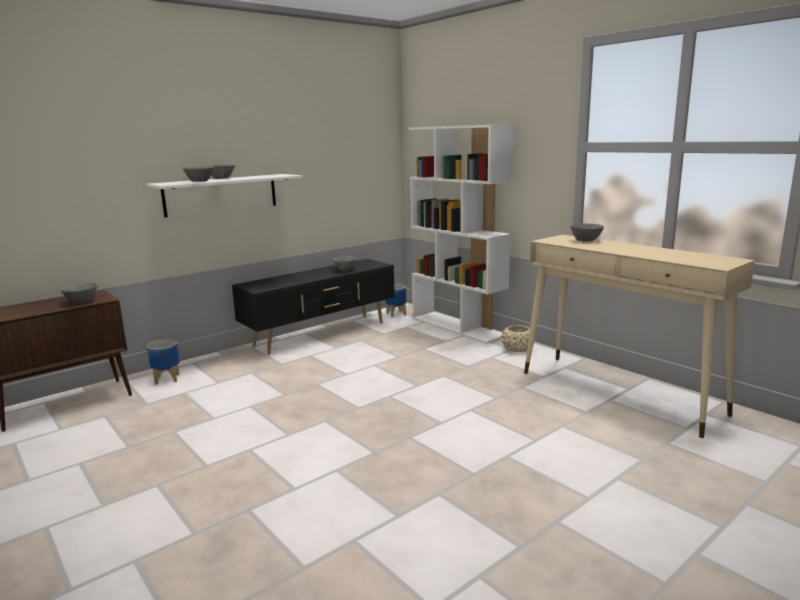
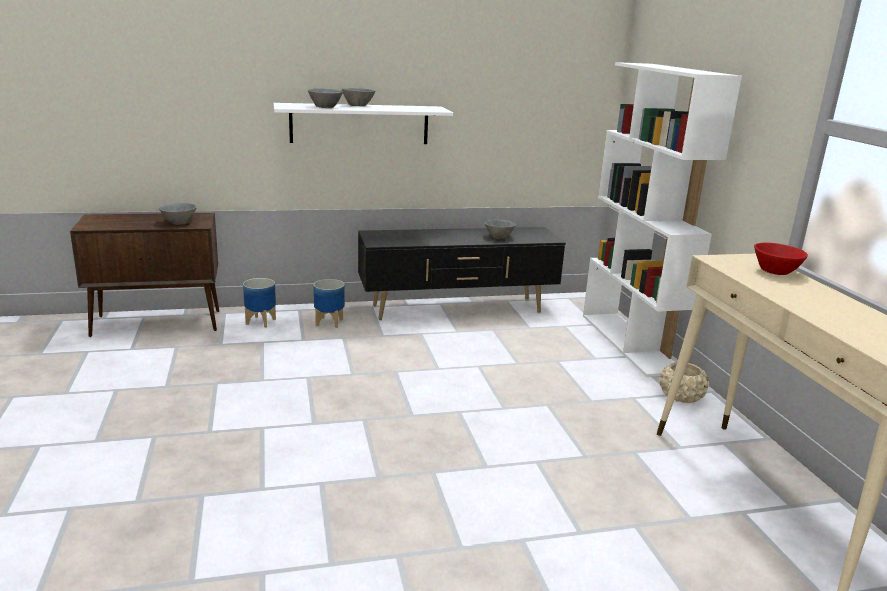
camera: 25 degrees right, 5 degrees up
(396, 314) = (567, 305): planter -> planter (329, 322)
(586, 240) = (776, 272): grey bowl -> red bowl

